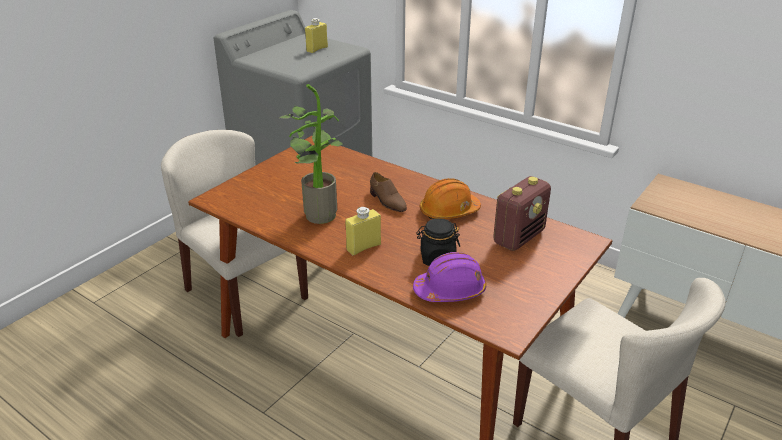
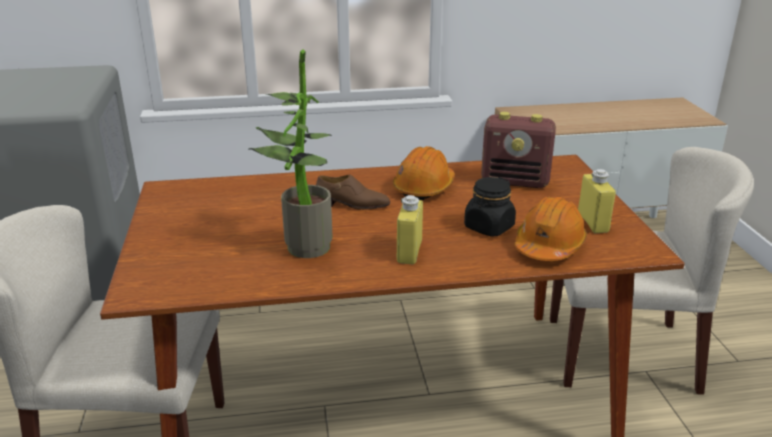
camera: 45 degrees left, 5 degrees down
(317, 49) = (45, 80): yellow bottle -> yellow bottle (593, 223)
(450, 290) = (549, 246): purple hard hat -> orange hard hat
(519, 237) = (515, 181): radio -> radio turned 105 degrees clockwise

